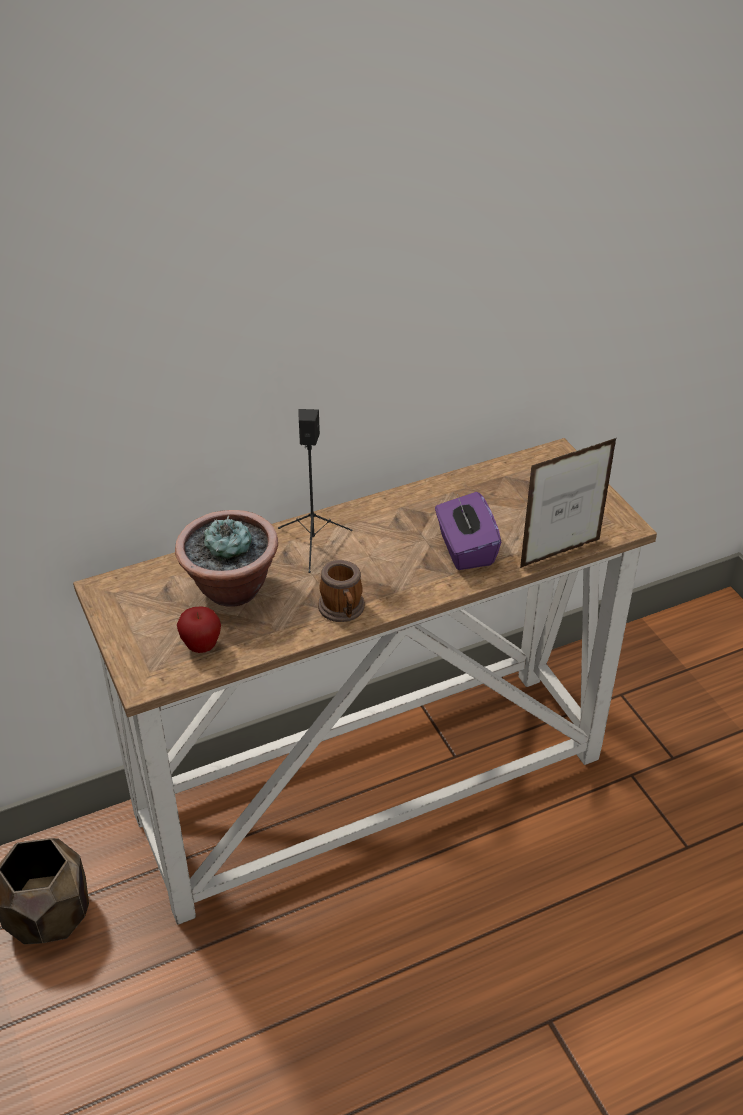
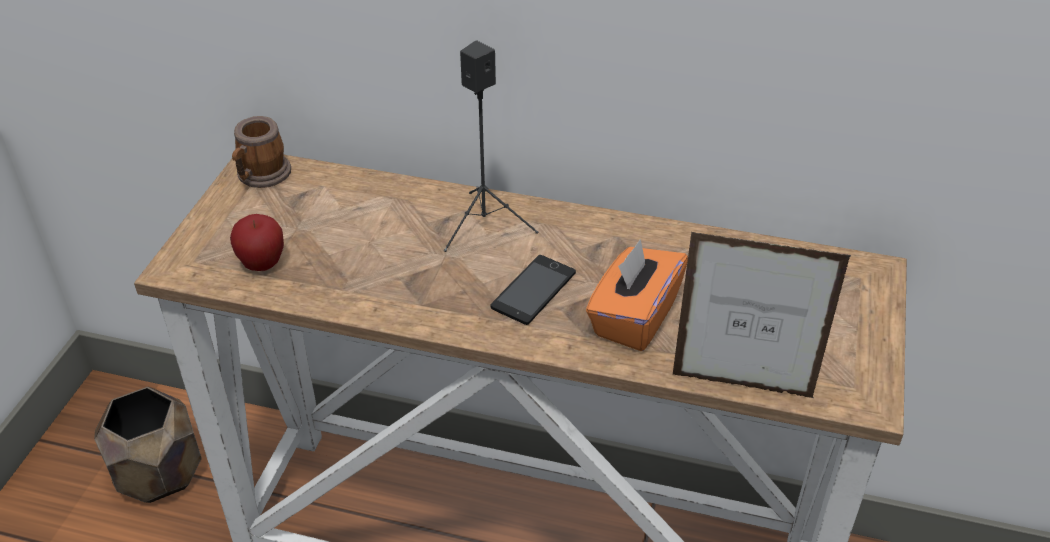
camera: 40 degrees right, 0 degrees up
(231, 589) = (355, 226): potted plant -> none
(343, 610) = (429, 307): mug -> mug (261, 176)
(391, 565) = (533, 290): none -> phone
(465, 549) = (634, 318): purple tissue box -> orange tissue box

